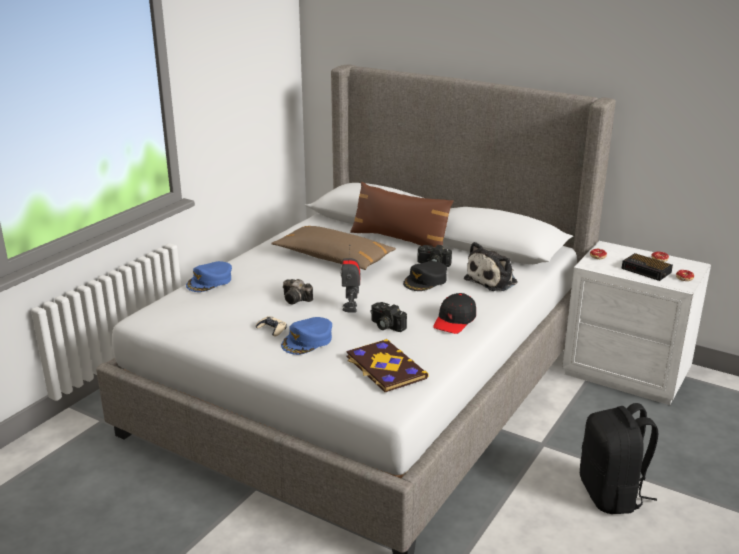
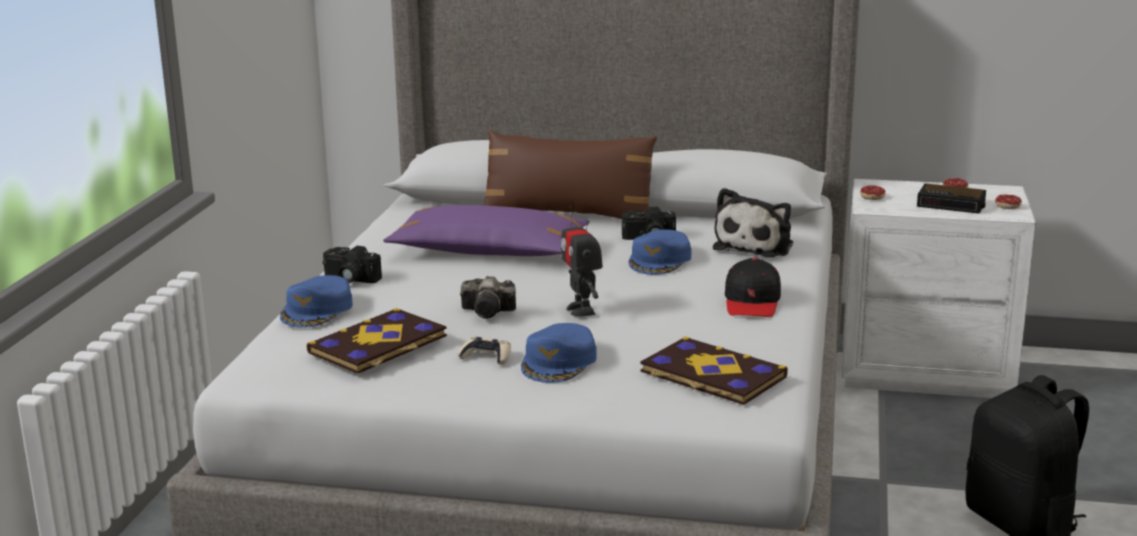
camera: 20 degrees left, 5 degrees down
(219, 311) = (379, 345): none -> book
(333, 258) = (489, 252): brown pillow -> purple pillow
(385, 326) = (658, 324): camera -> camera (349, 279)
(425, 281) = (660, 260): black cap -> blue cap

